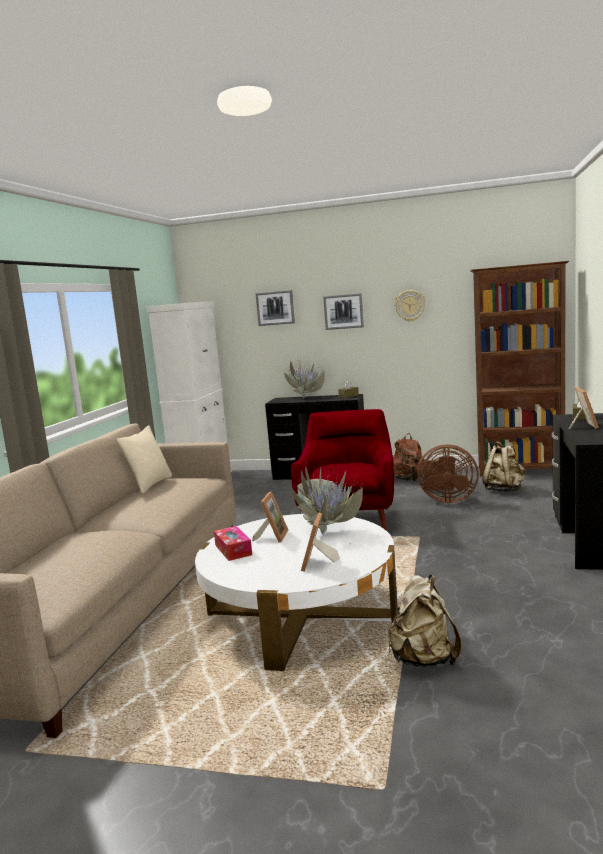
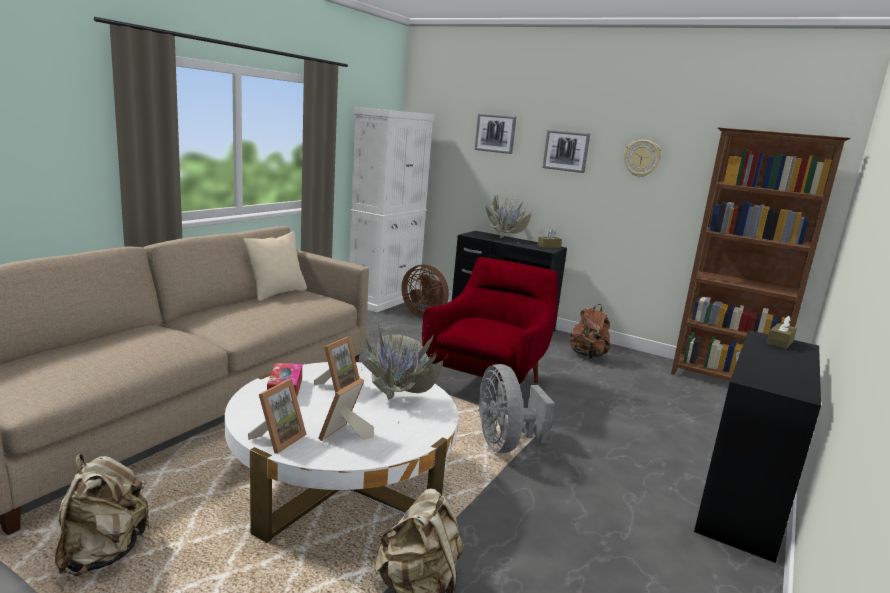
camera: 15 degrees right, 5 degrees up
(401, 555) = (504, 444): none -> grey fan
(446, 499) = (610, 391): brown fan -> brown fan (425, 314)
(504, 490) = (686, 399): beige backpack -> beige backpack (103, 553)
(582, 426) = (768, 356): picture frame -> picture frame (278, 439)

